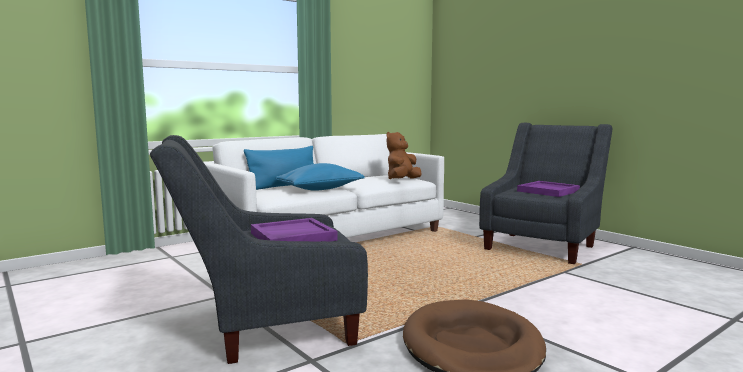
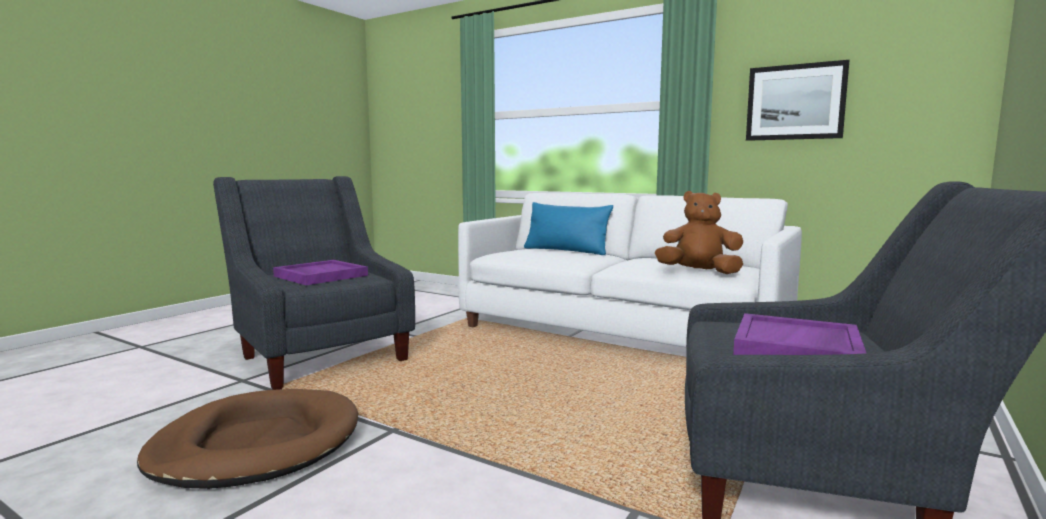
camera: 70 degrees right, 0 degrees up
(320, 189) = (564, 259): blue pillow -> none
(363, 76) = (795, 102): none -> picture

